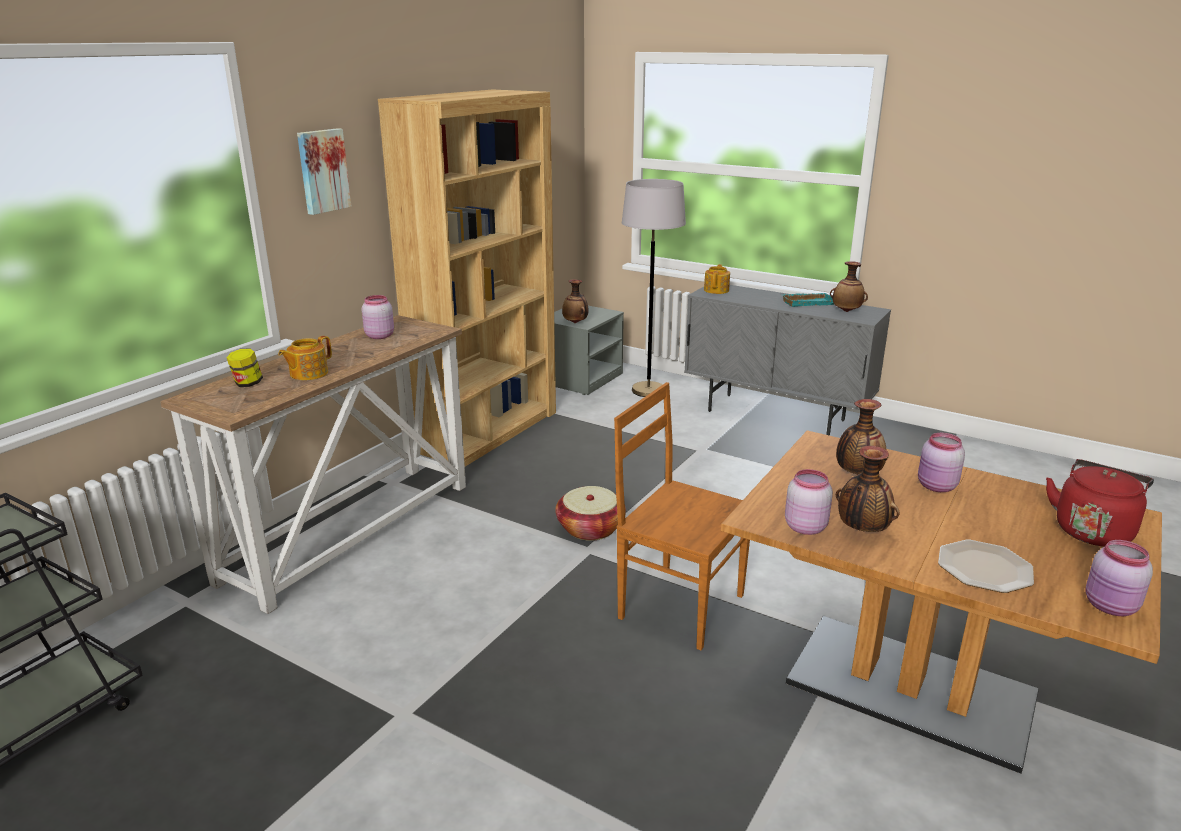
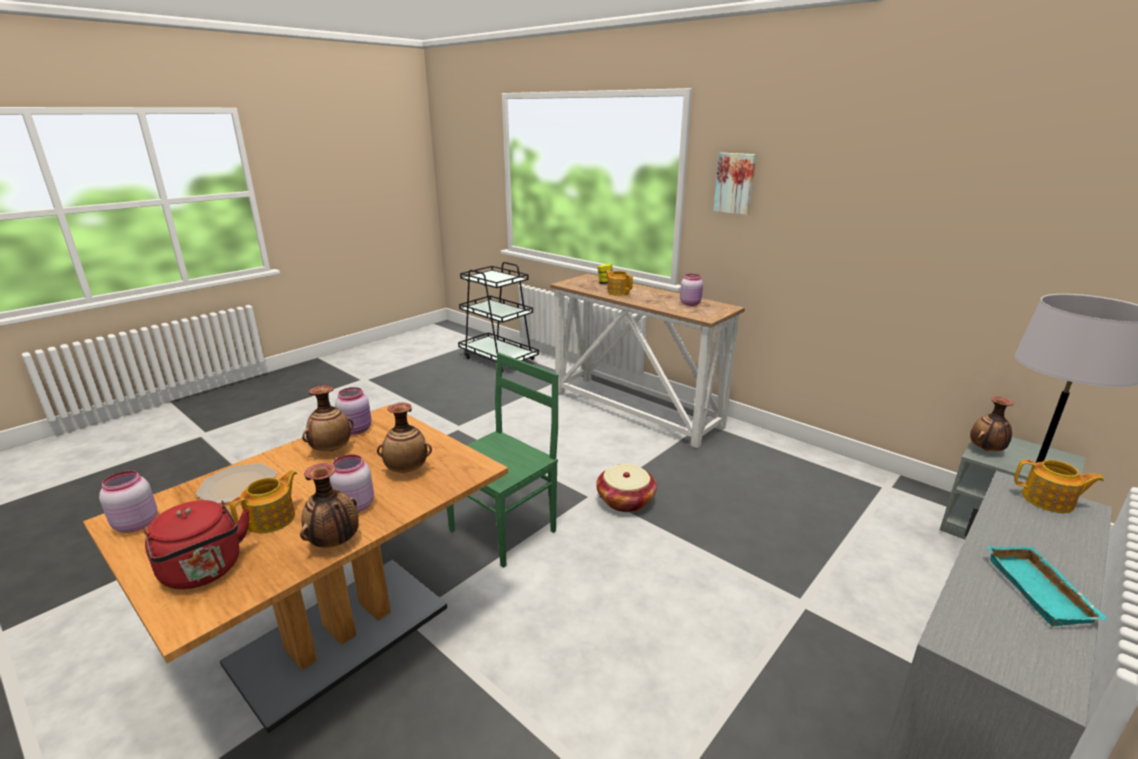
camera: 100 degrees right, 0 degrees up
(487, 431) = (809, 461): brown bookcase -> none
(678, 605) = (505, 529): brown chair -> green chair
(846, 311) = (1007, 631): vase -> vase (335, 543)
(1001, 523) = (272, 519): none -> teapot

